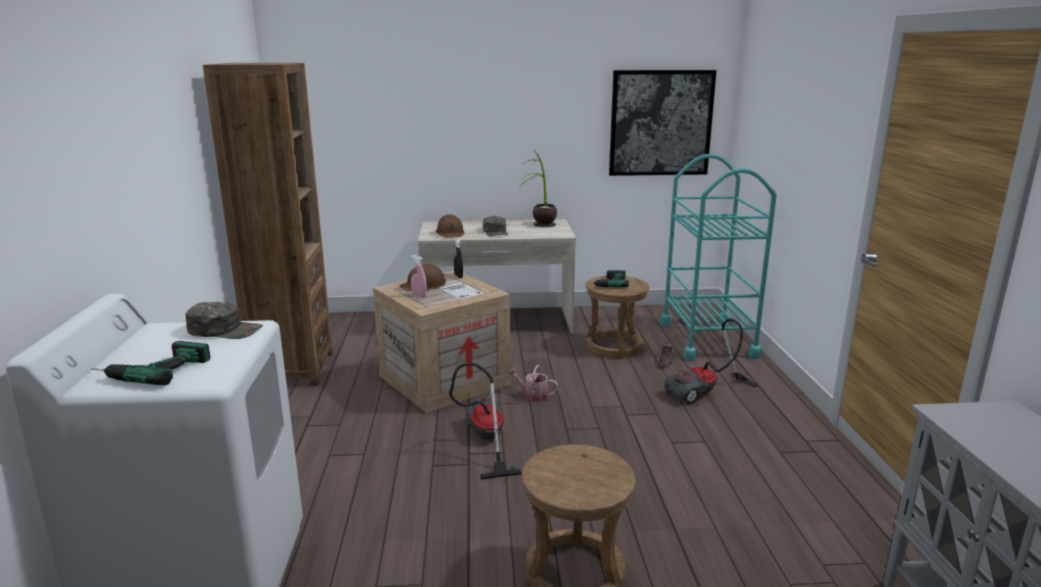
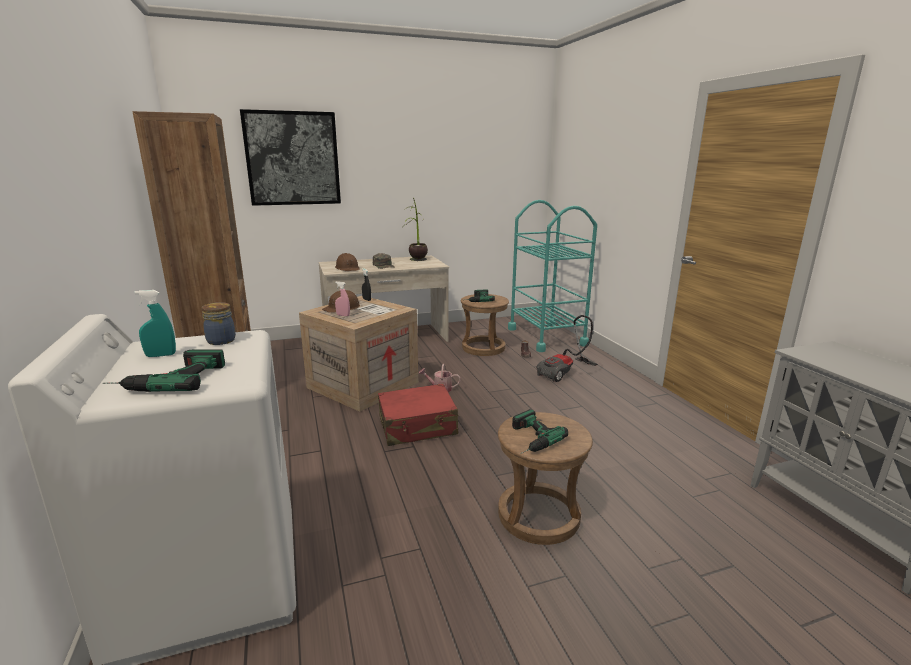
camera: 15 degrees left, 0 degrees up
(161, 342) = (161, 355): none -> turquoise spray bottle
(225, 330) = (221, 340): green cap -> jar
(484, 440) = (418, 426): vacuum cleaner -> red suitcase
(554, 477) = (528, 439): none -> power drill
(660, 123) = (498, 179): picture -> picture (292, 158)

